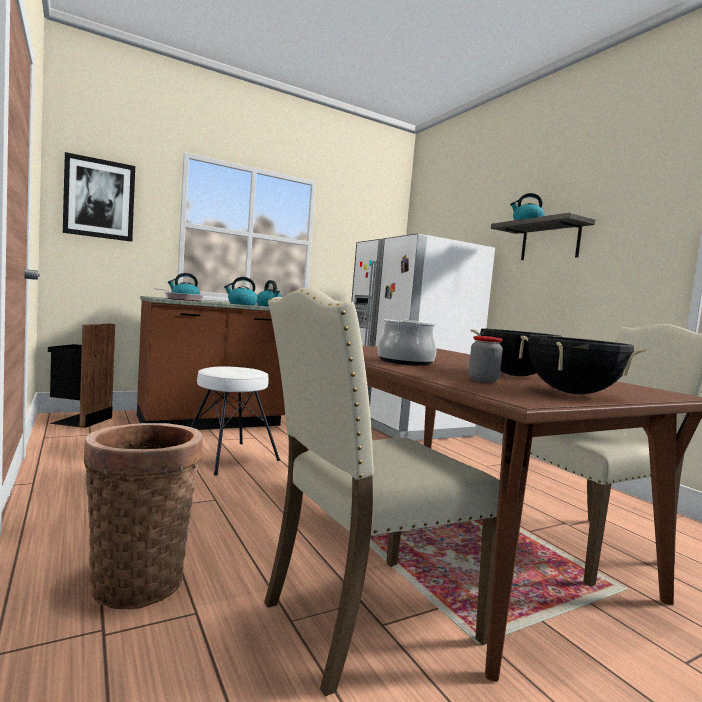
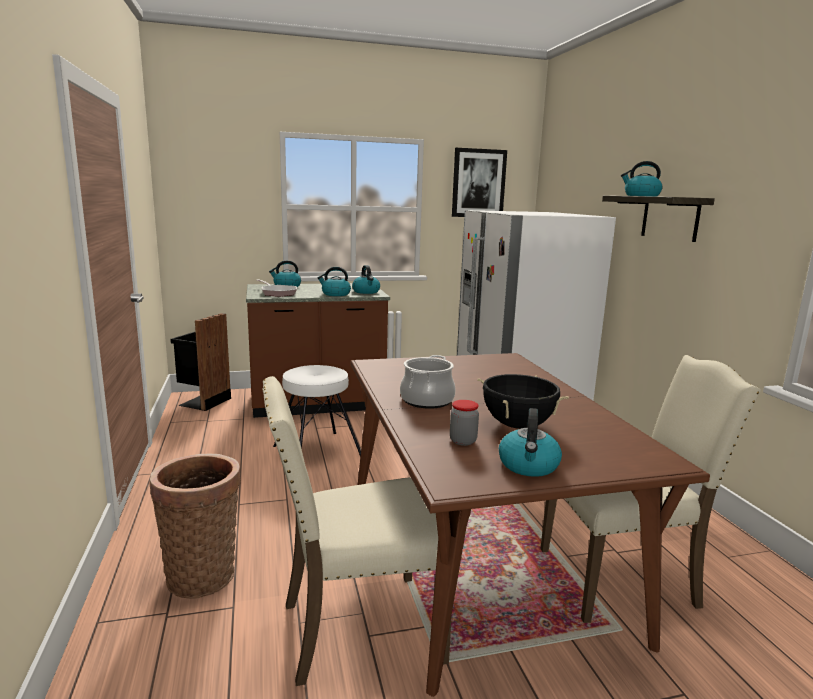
camera: 15 degrees right, 10 degrees up
(99, 199) = (204, 192): picture -> picture (478, 183)
(572, 393) = (529, 466): black cooking pot -> kettle

